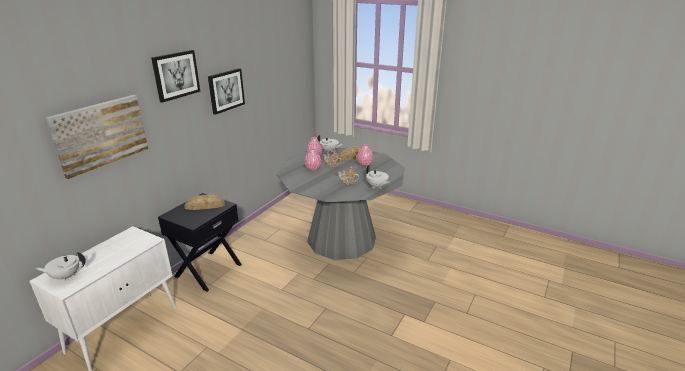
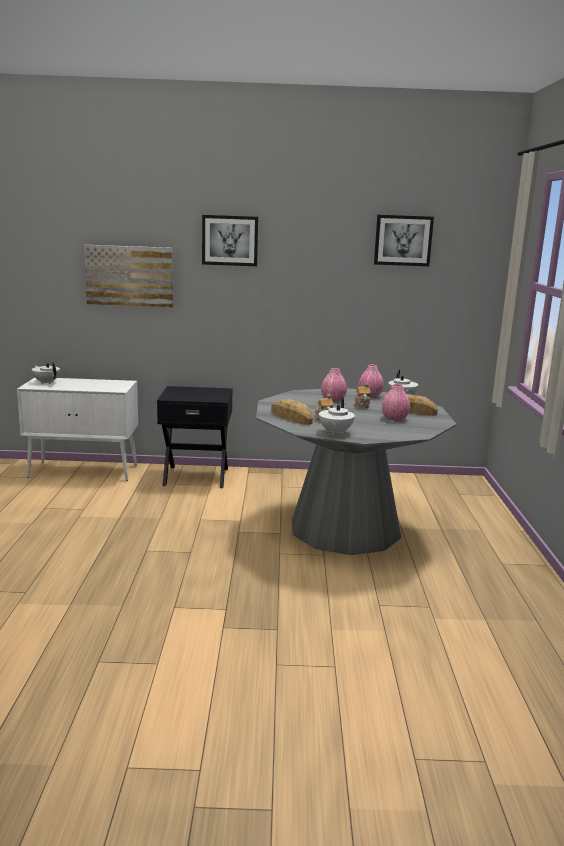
camera: 60 degrees right, 10 degrees down
(205, 206) = (206, 394): bread -> bread (291, 417)
(226, 90) = (302, 277): picture -> picture (403, 240)

